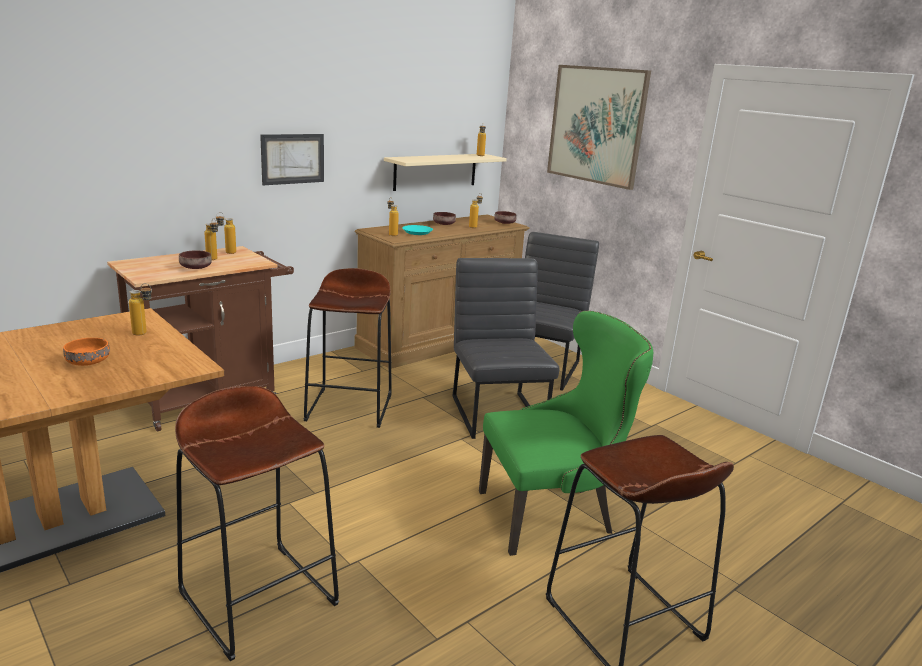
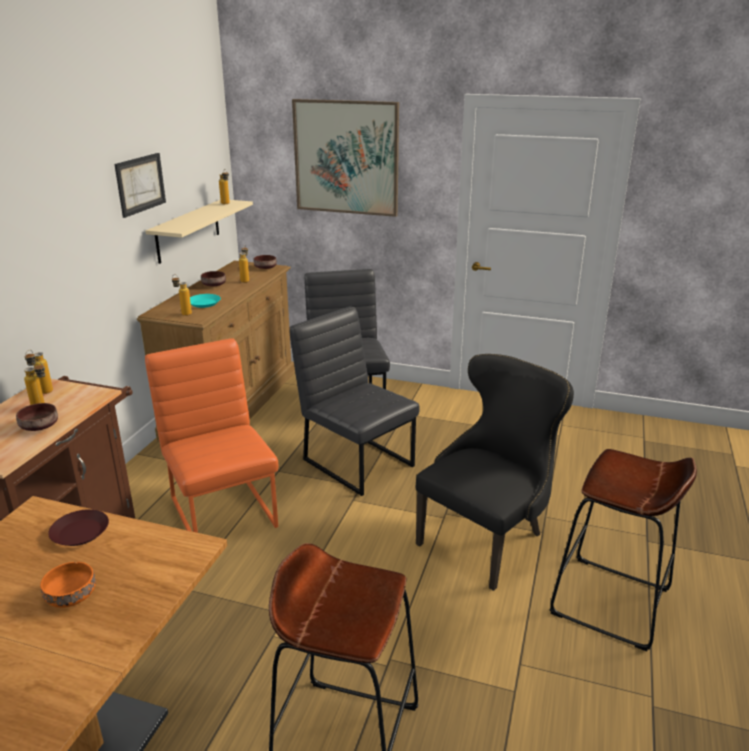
camera: 30 degrees left, 5 degrees up
(144, 334) = (79, 532): bottle -> brown plate
(292, 159) = (68, 260): picture -> picture (140, 184)
(350, 407) = (223, 509): brown stool -> orange chair
(551, 515) = (486, 539): green chair -> black chair

